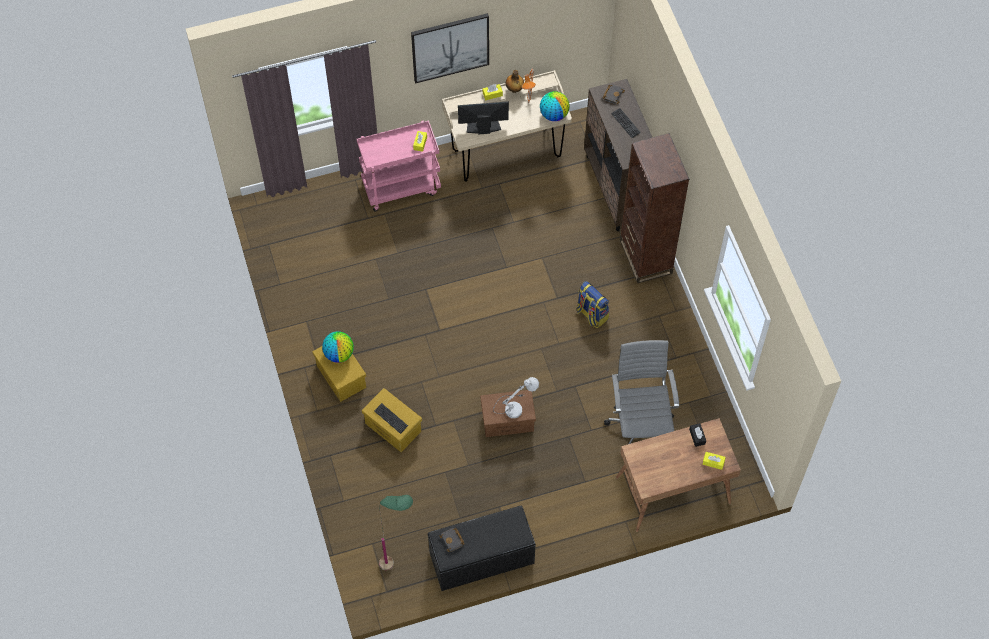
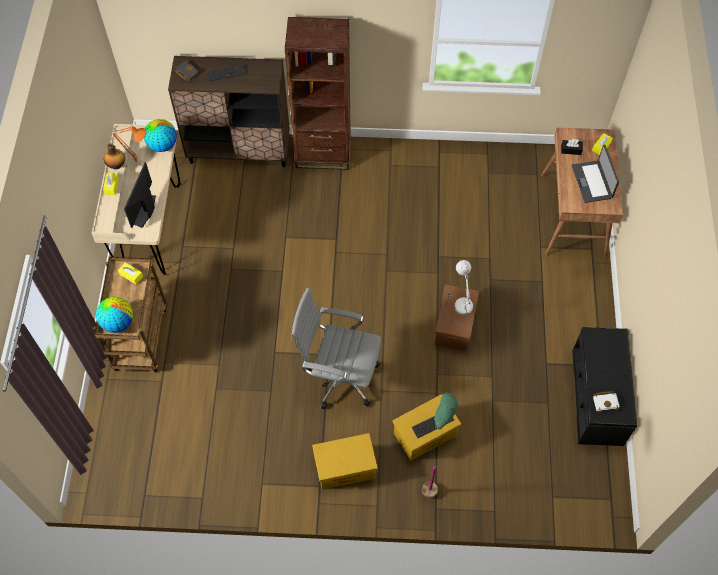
camera: 70 degrees left, 0 degrees up
(339, 354) = (334, 452): globe -> globe (118, 322)
(399, 563) = (582, 477): green floor lamp -> green floor lamp (432, 478)
(401, 187) = (140, 336): pink cart -> brown cart
(450, 47) = (67, 172): picture -> none
(453, 540) = (606, 401): black book -> white book
(591, 314) = (366, 217): backpack -> none
(639, 426) = (499, 218): grey office chair -> grey office chair (338, 377)
(667, 464) = (592, 182): none -> laptop

